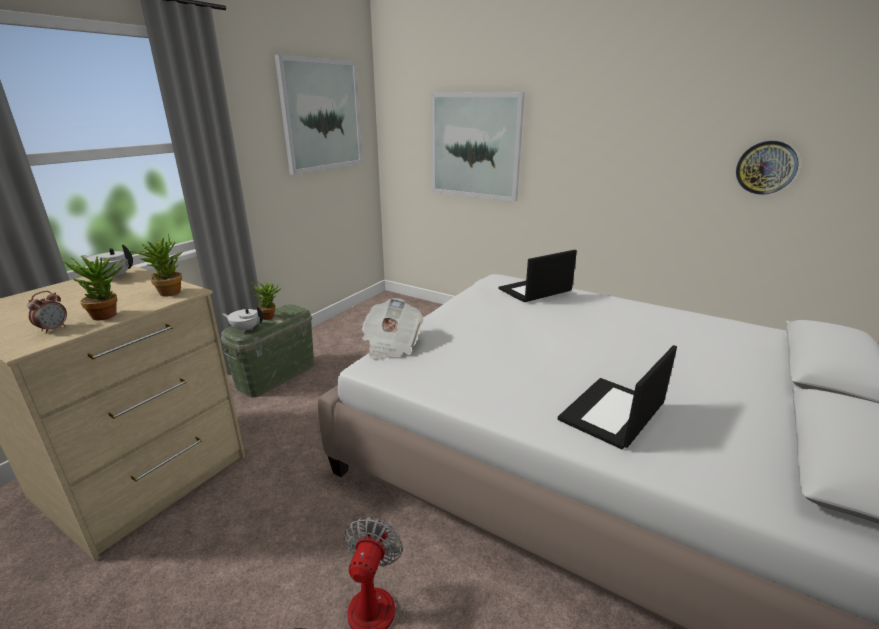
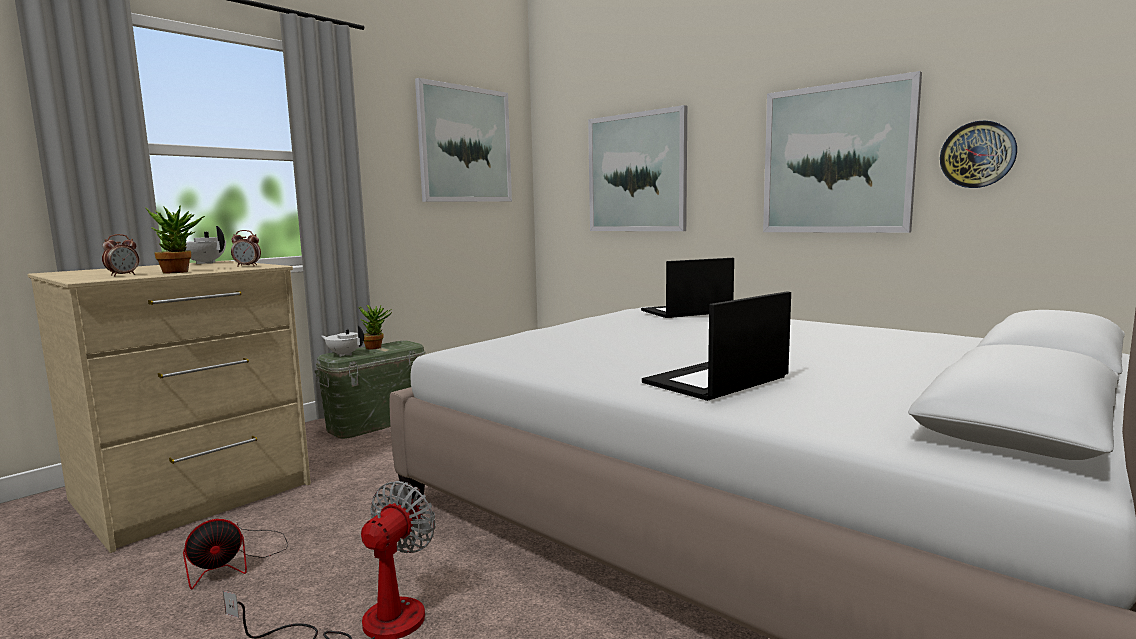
camera: 10 degrees right, 15 degrees down
(167, 292) = (247, 266): potted plant -> alarm clock
(214, 560) = (235, 562): none -> fan
(391, 344) = (483, 340): newspaper -> none
(651, 156) = (836, 159): none -> picture

